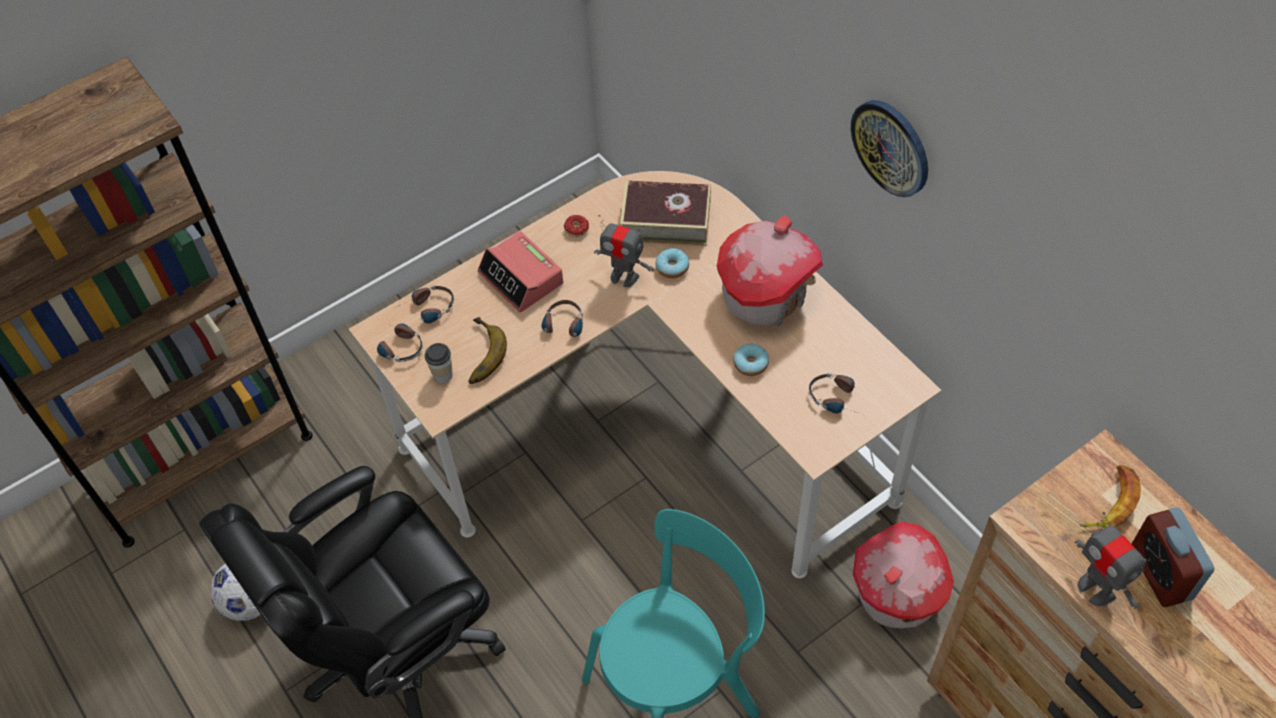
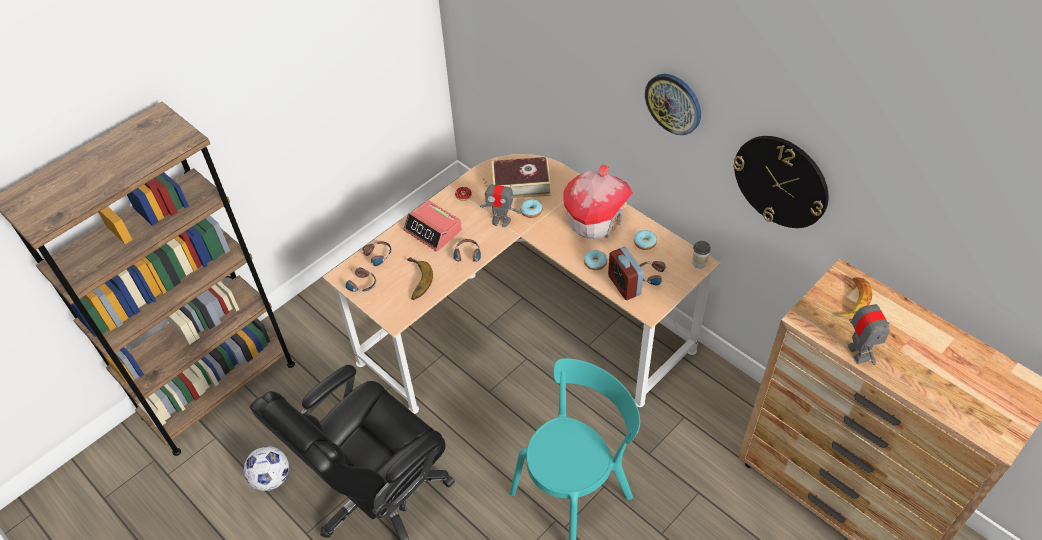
camera: 10 degrees left, 5 degrees down
(443, 375) = (393, 297): cup -> cup (699, 263)
(832, 342) = (645, 243): none -> donut
(898, 595) = (706, 408): toy house -> none
(1033, 296) = (781, 181): none -> wall clock
(1096, 589) = (858, 353): toy robot -> toy robot turned 150 degrees counterclockwise
(1160, 573) = (895, 338): alarm clock -> alarm clock (624, 285)

